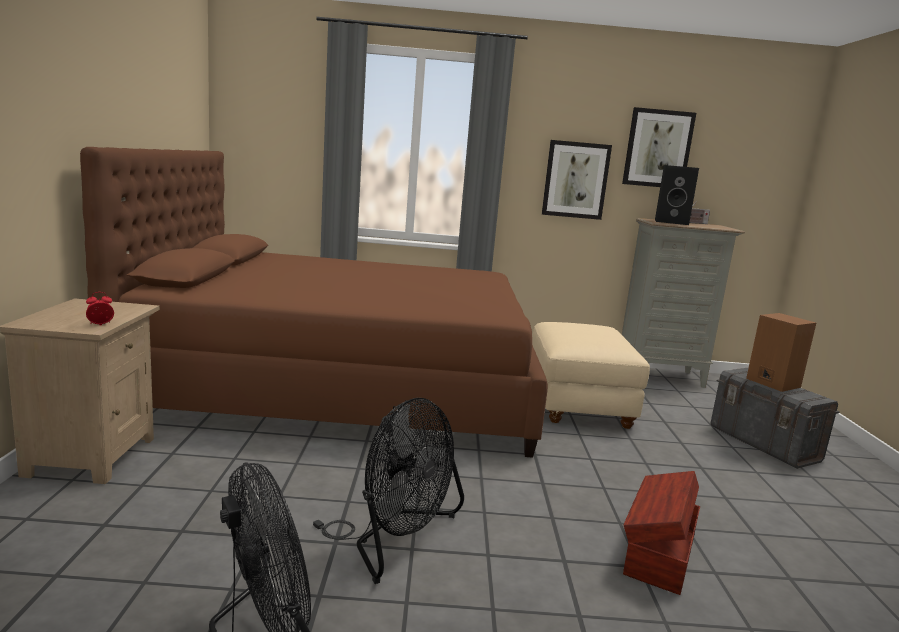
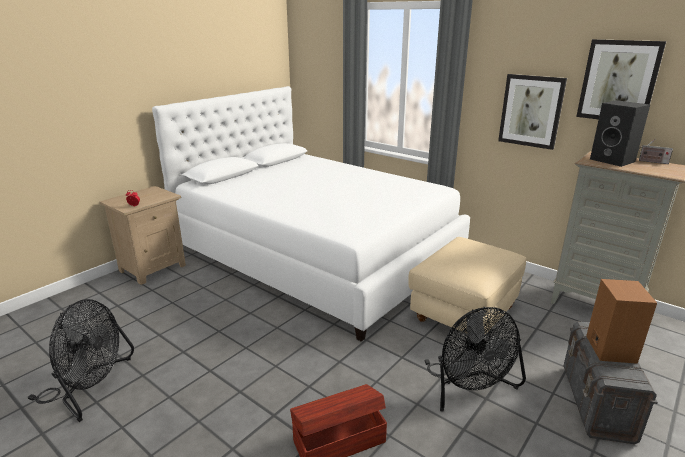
camera: 40 degrees right, 10 degrees up
(342, 385) = (316, 254): brown bed -> white bed
(392, 538) = (209, 360): black fan -> black fan (466, 387)

